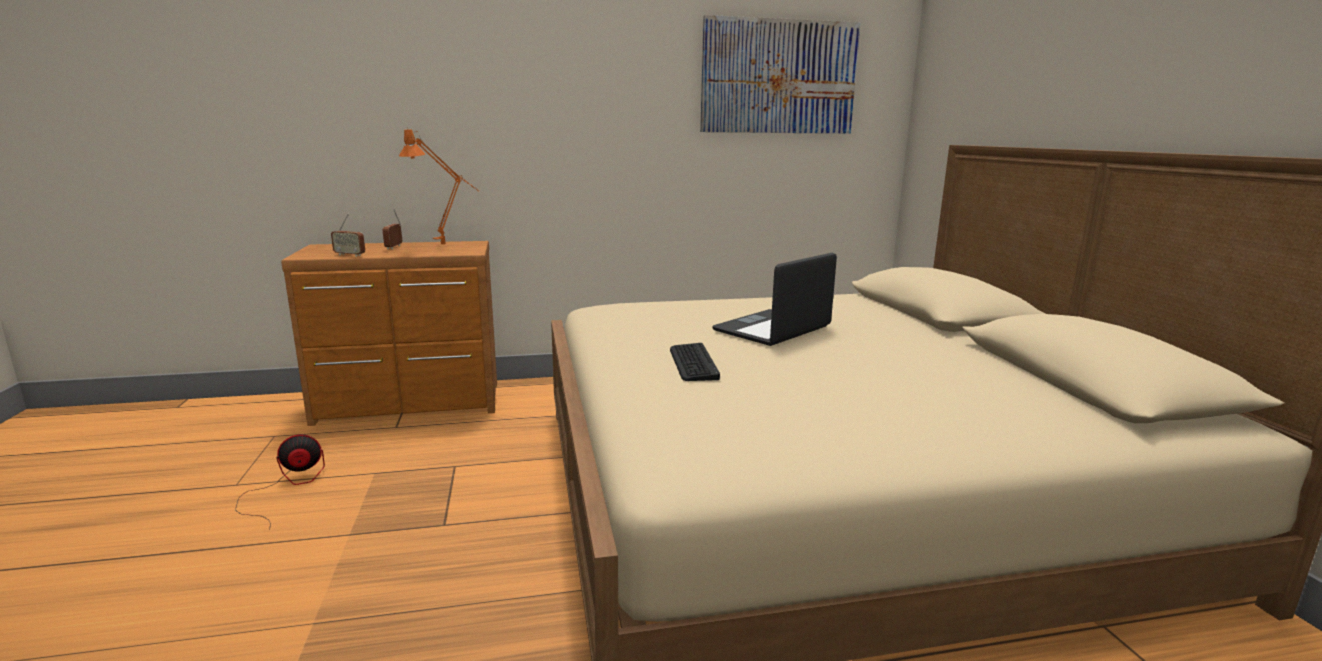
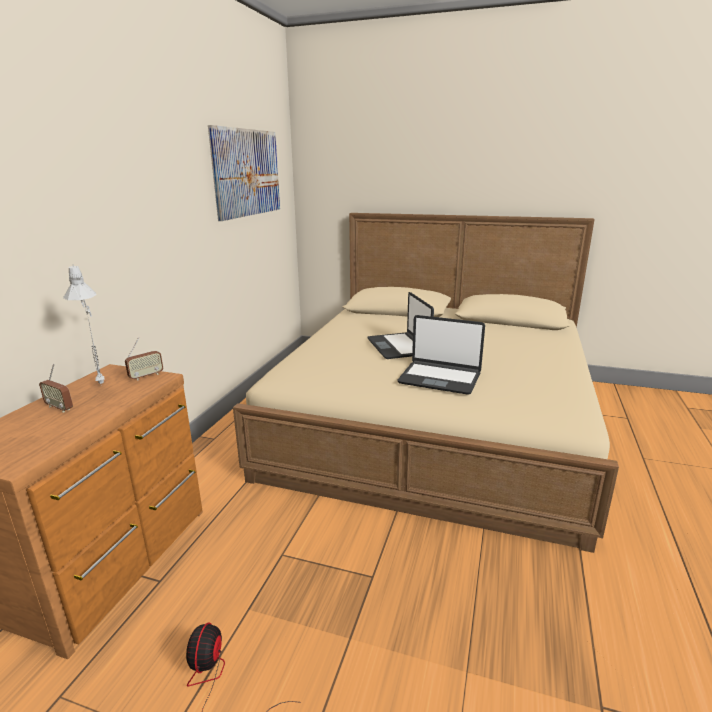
camera: 60 degrees left, 5 degrees up
(350, 255) = (64, 435): radio -> radio (146, 376)
(448, 245) = (101, 382): orange table lamp -> grey table lamp
(693, 363) = (439, 378): keyboard -> laptop

